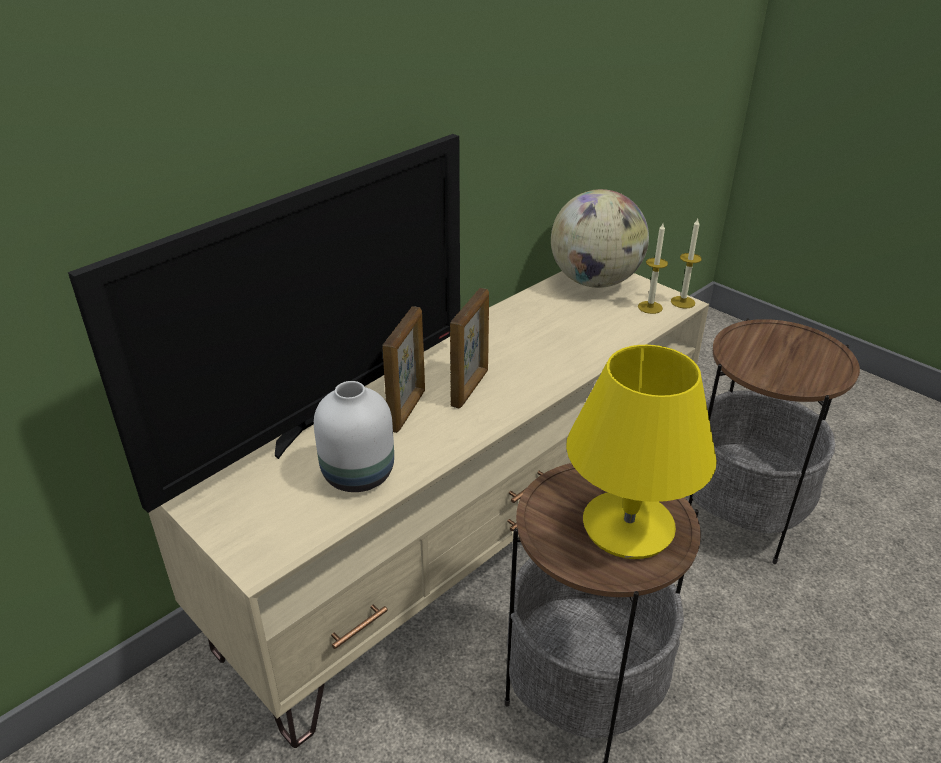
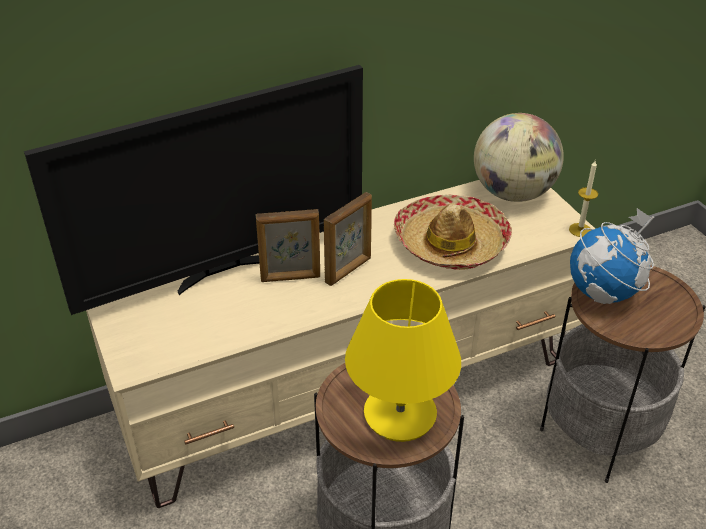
camera: 20 degrees right, 5 degrees up
(360, 475) = (229, 322): white vase -> none
(407, 410) = (290, 278): picture frame -> picture frame turned 45 degrees clockwise
(564, 339) = (451, 243): none -> hat
(650, 307) = (546, 229): candle -> none
(749, 353) = (604, 293): none -> globe

